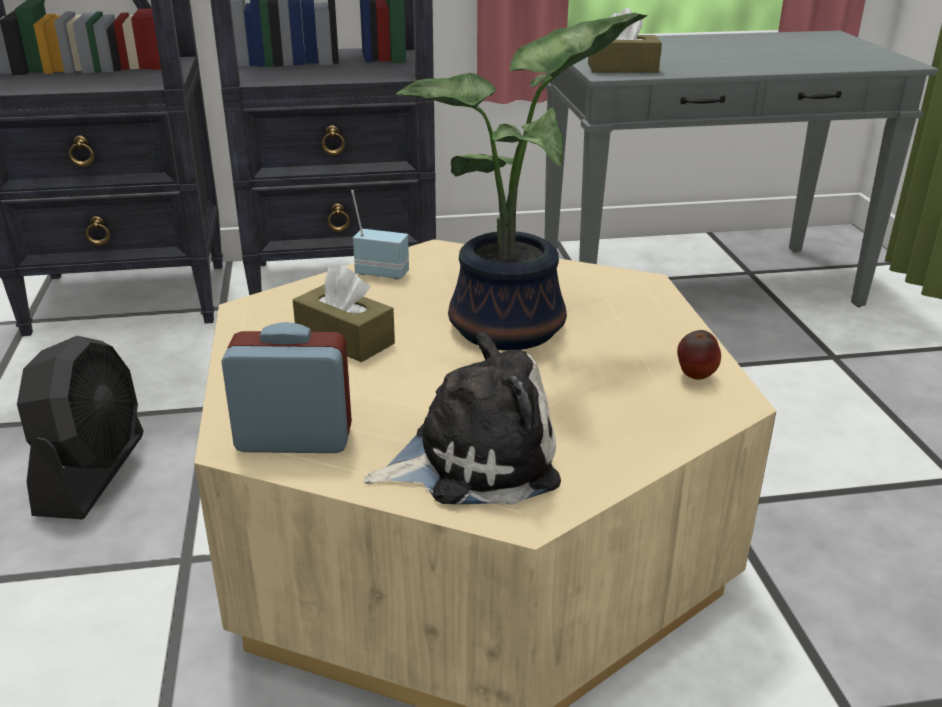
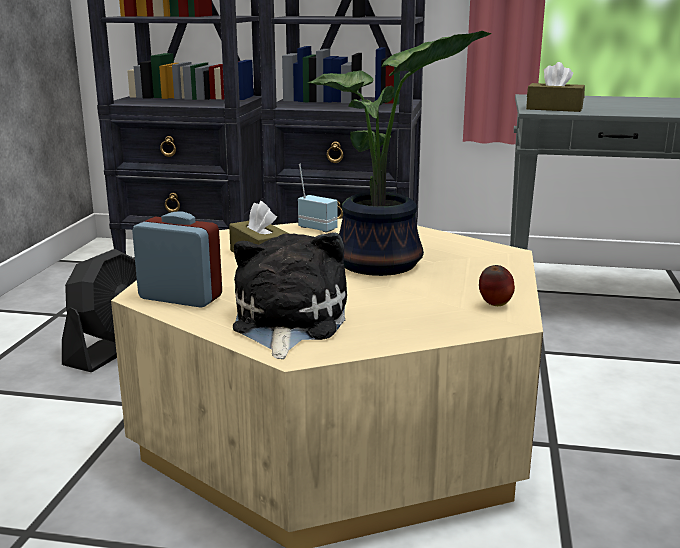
camera: 20 degrees right, 10 degrees down
(473, 459) = (287, 323): plush toy -> plush toy turned 90 degrees counterclockwise

